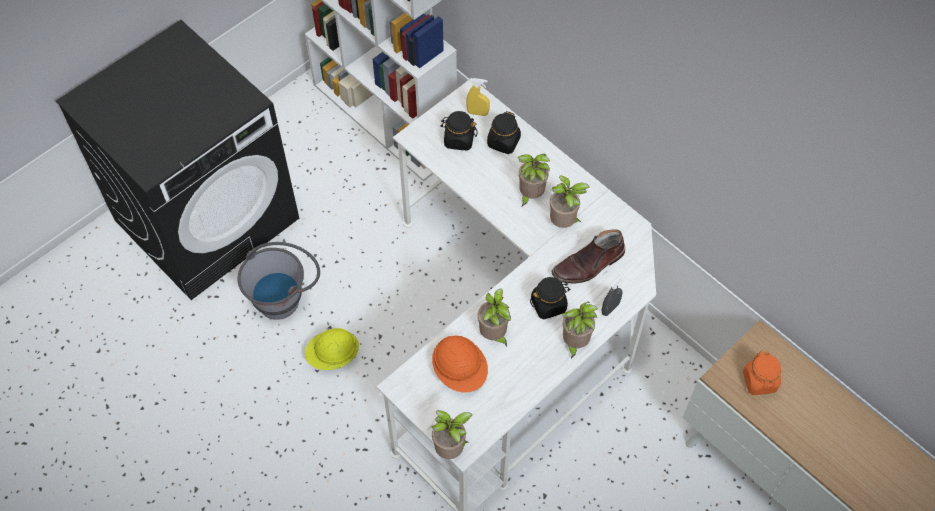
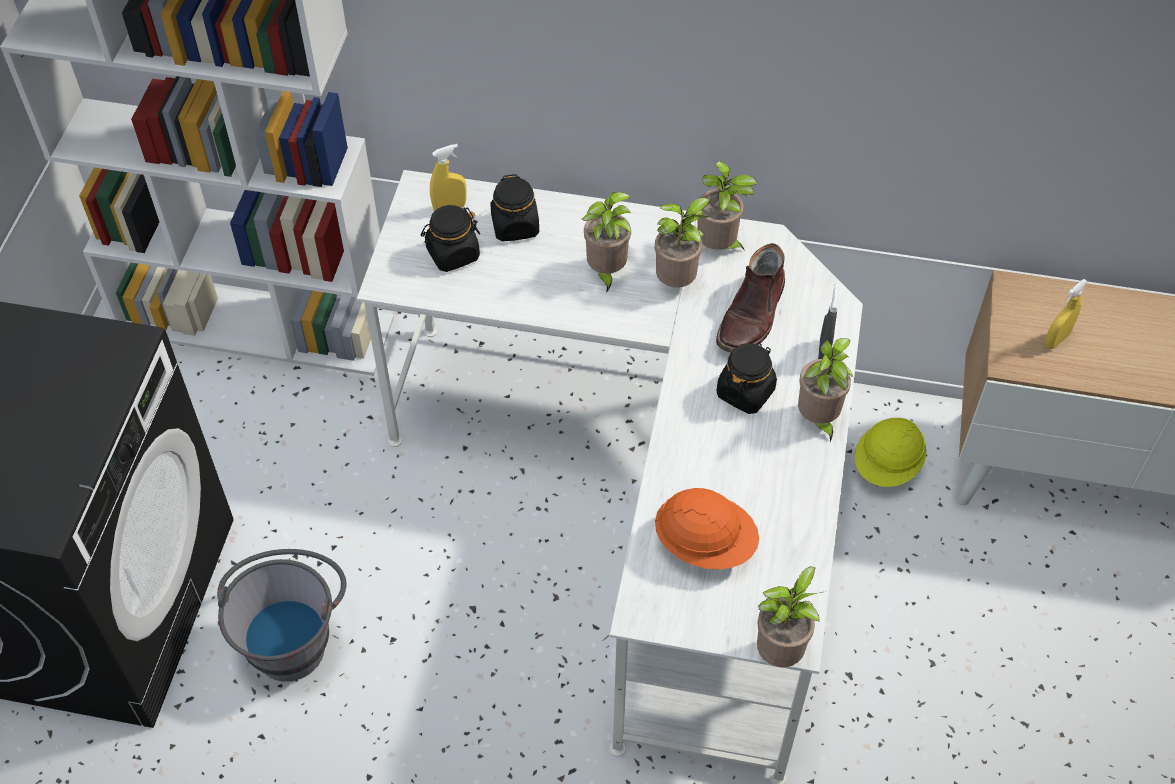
camera: 35 degrees left, 5 degrees down
(333, 356) = (428, 674): yellow hard hat -> yellow hard hat (887, 466)
(494, 335) = (709, 471): potted plant -> potted plant (719, 247)
(760, 381) = (1056, 340): orange jar -> yellow spray bottle

